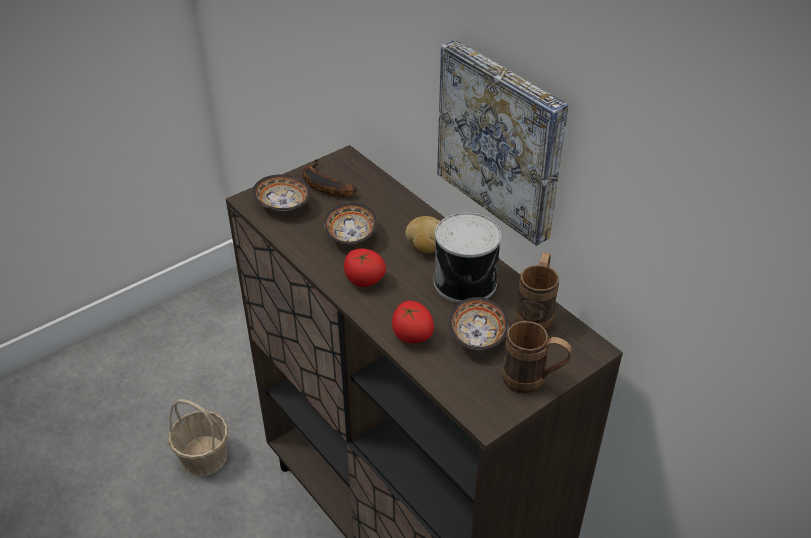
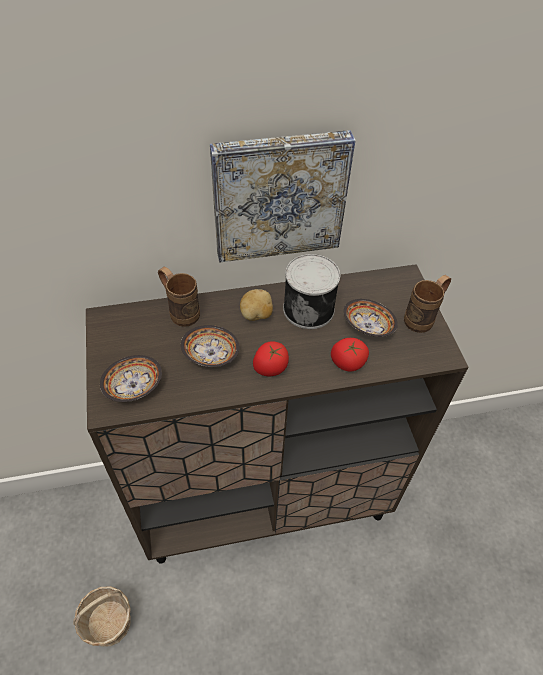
camera: 65 degrees left, 10 degrees up
(322, 185) = (128, 348): banana -> none
(536, 313) = (361, 287): brown mug -> brown mug (180, 311)

